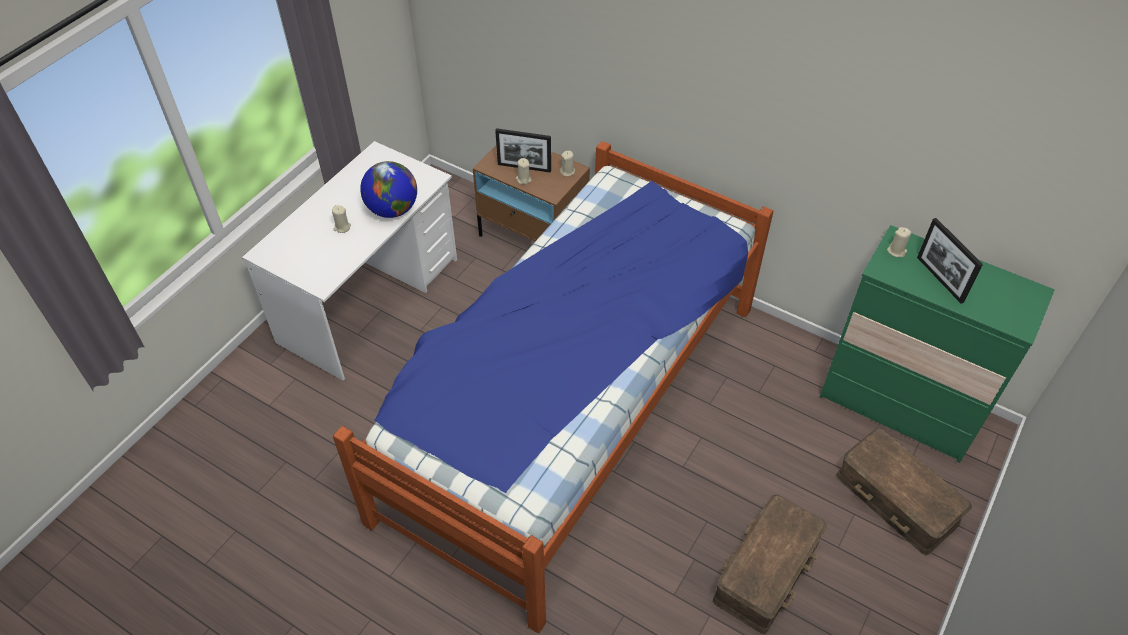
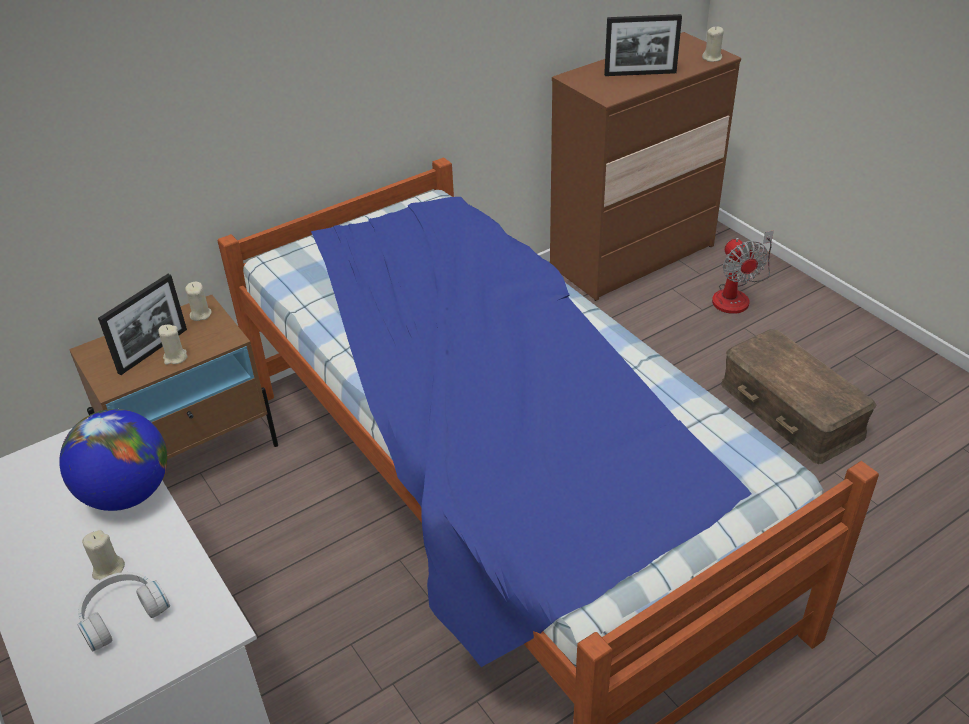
camera: 65 degrees left, 10 degrees down
(319, 245) = (121, 613): none -> white headphones
(896, 251) = (589, 83): beige candle -> beige candle (712, 58)
(897, 498) = (737, 295): brown storage box -> fan
(899, 405) = (632, 257): green dresser -> brown dresser

